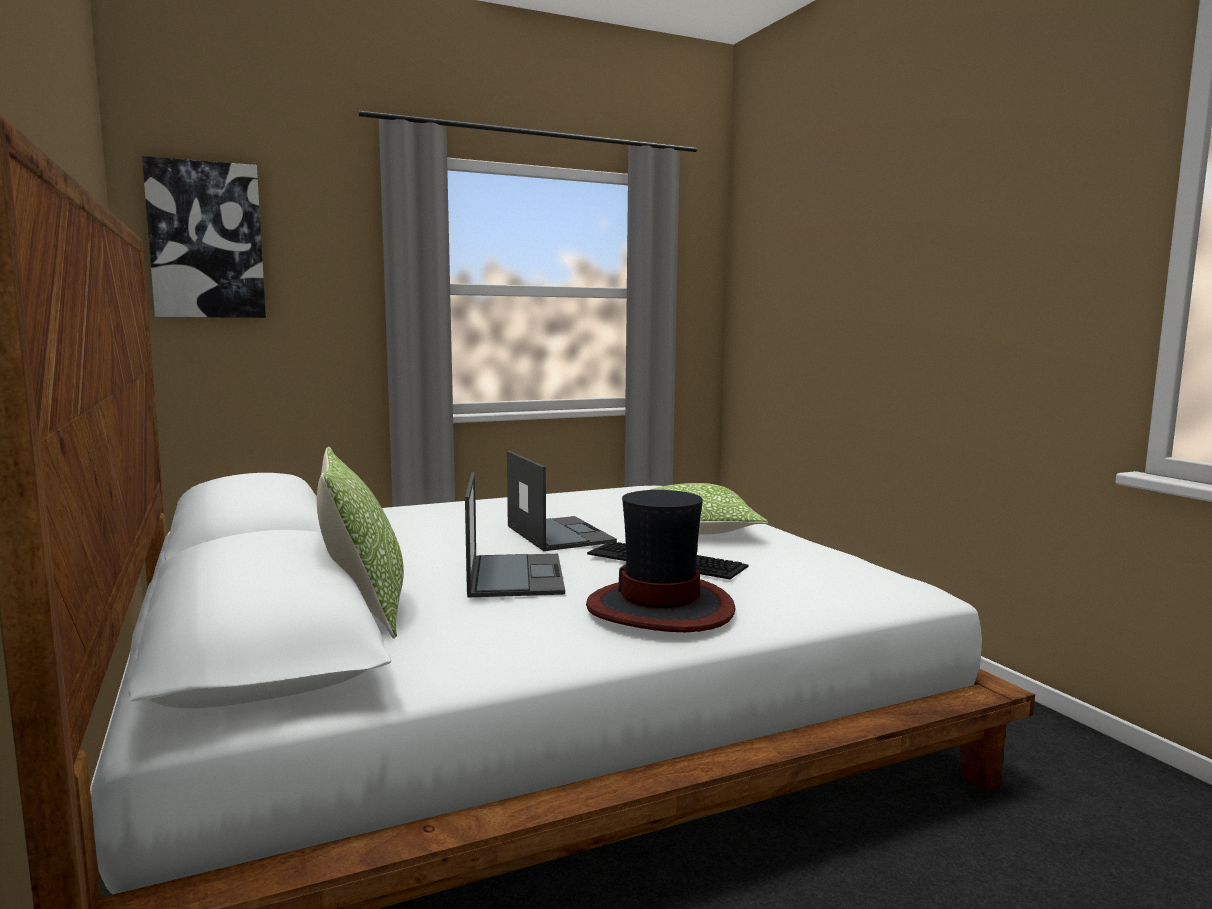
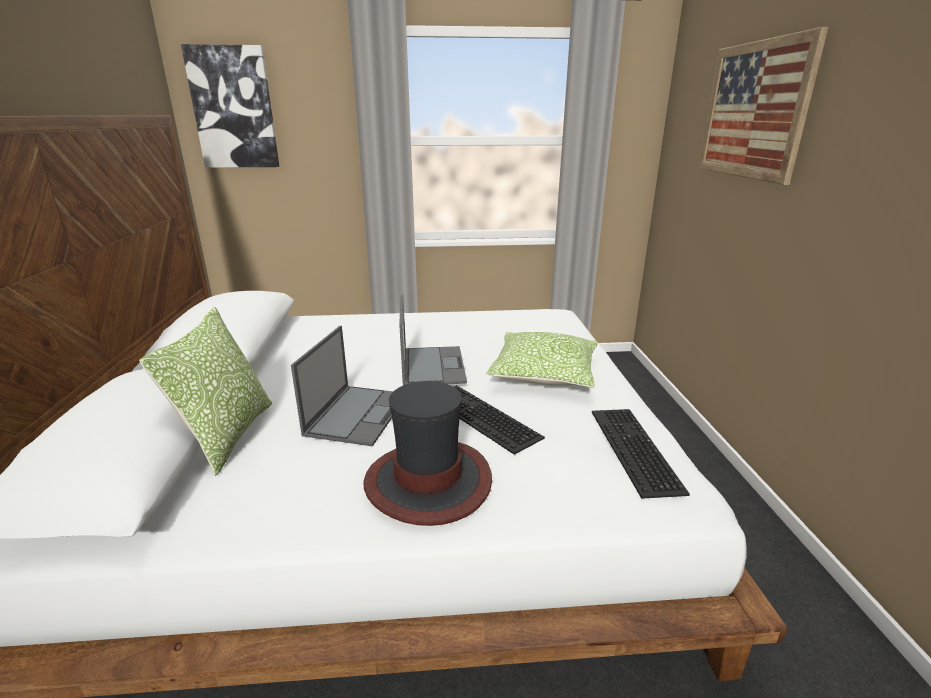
camera: 20 degrees right, 15 degrees up
(837, 564) = (631, 448): none -> keyboard
(839, 253) = (753, 110): none -> picture

